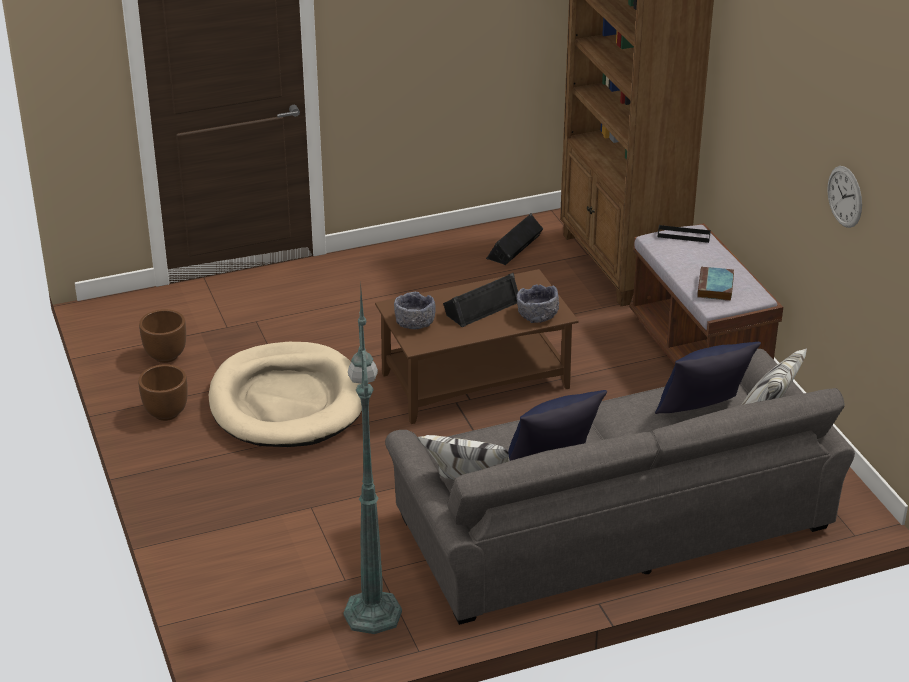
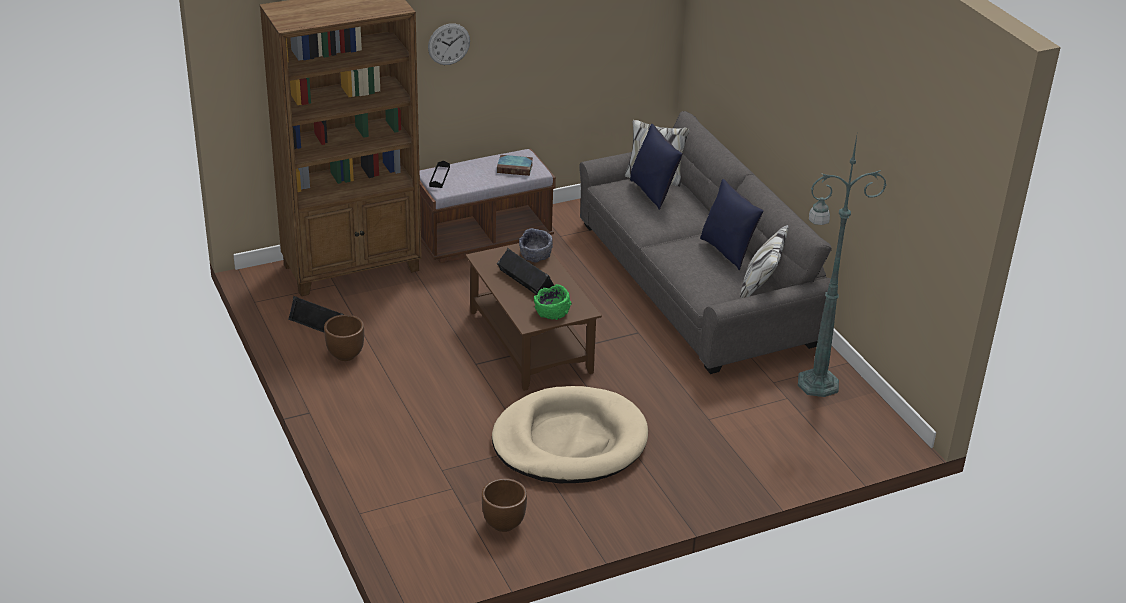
camera: 95 degrees left, 0 degrees up
(166, 413) = (595, 513): brown planter -> brown planter (345, 355)
(414, 322) = (552, 313): grey bowl -> green bowl
(845, 196) = (576, 30): wall clock -> wall clock (449, 44)

